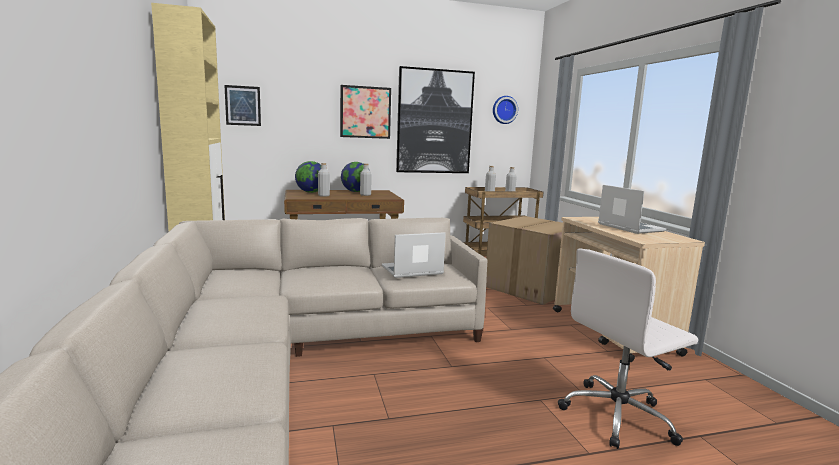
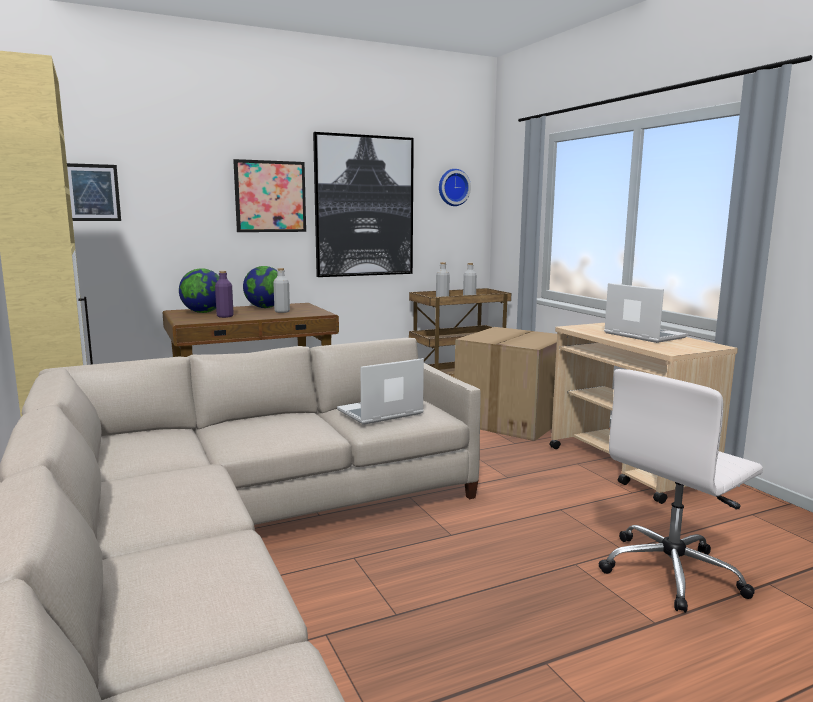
camera: 10 degrees left, 0 degrees up
(323, 195) = (225, 316): grey bottle -> purple bottle

